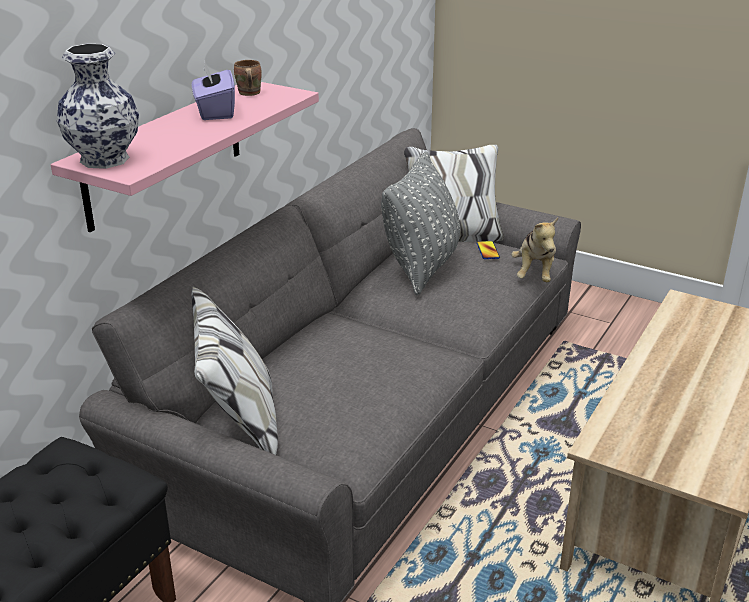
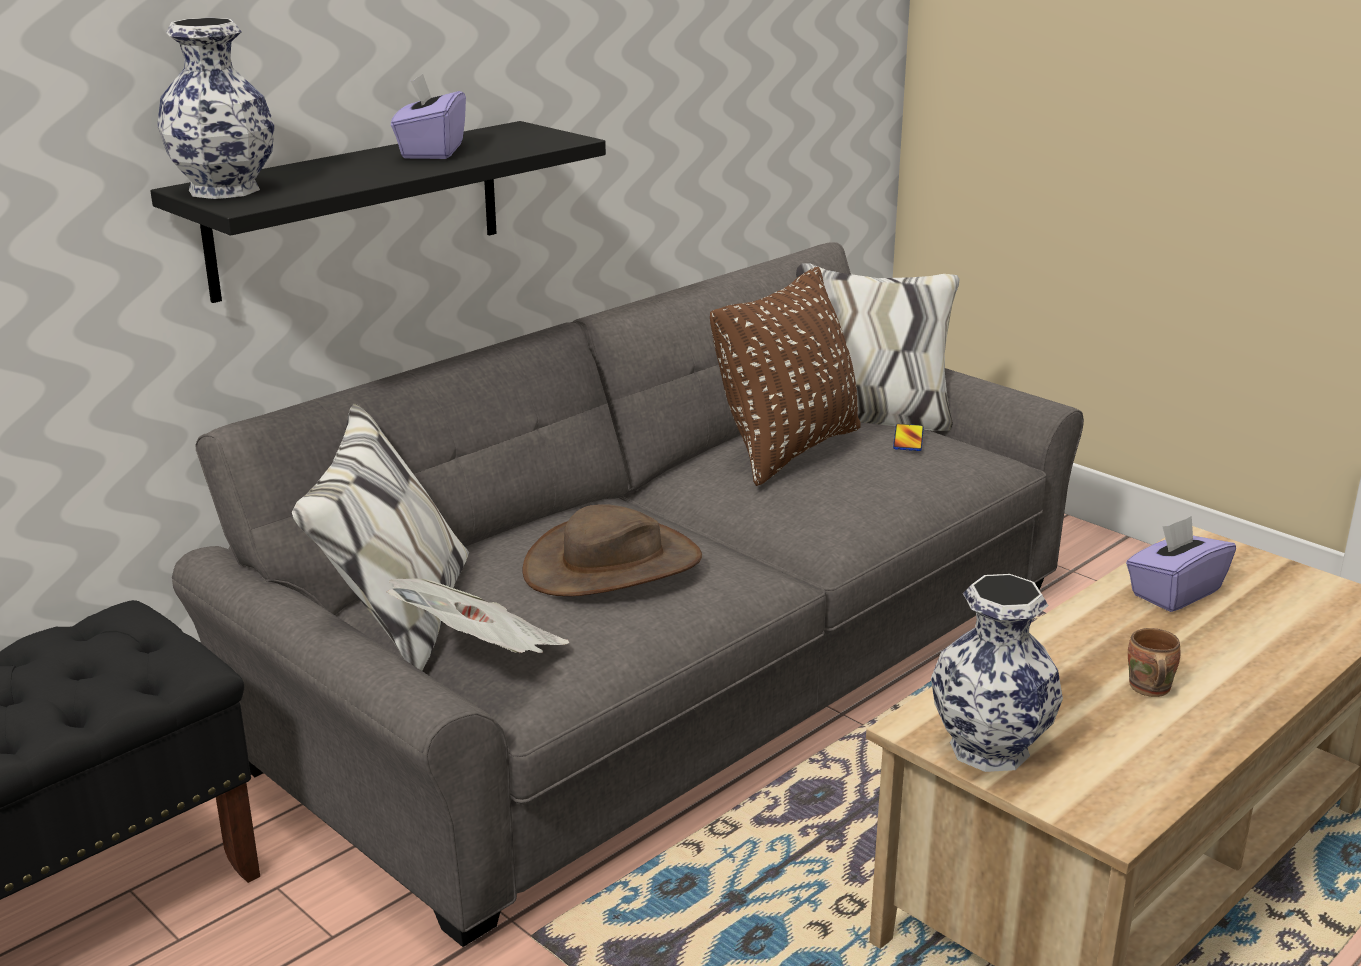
camera: 15 degrees right, 5 degrees down
(165, 153) = (357, 209): pink shelf -> black shelf
(248, 93) = (501, 135): brown mug -> brown mug (1147, 689)
(313, 440) = (482, 656): none -> newspaper
(360, 364) = (613, 565): none -> brown hat
(422, 267) = (789, 450): grey pillow -> brown pillow
(534, 274) = (974, 481): plush toy -> none
(641, 453) = (990, 747): none -> vase
(686, 335) = (1174, 592): none -> purple tissue box

